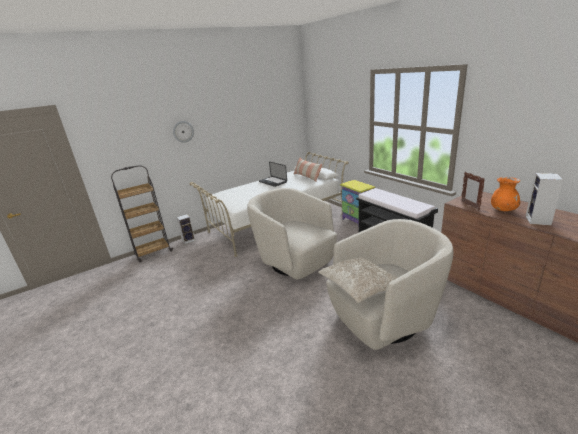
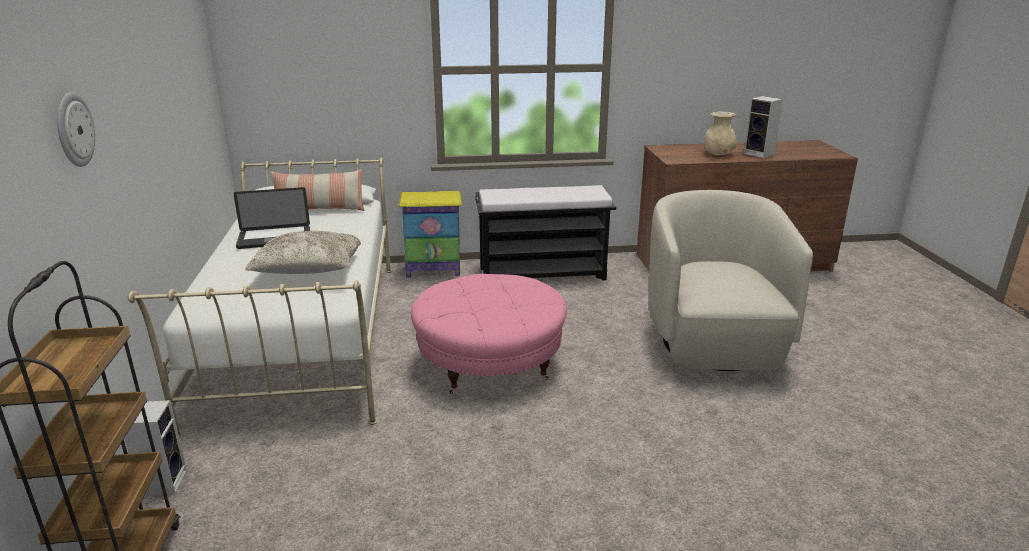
camera: 65 degrees left, 0 degrees up
(295, 261) = (489, 362): beige armchair -> pink ottoman
(360, 287) = (739, 292): beige pillow -> beige pillow (309, 269)
(470, 205) = (689, 159): picture frame -> none
(503, 210) = (718, 154): orange vase -> beige vase

